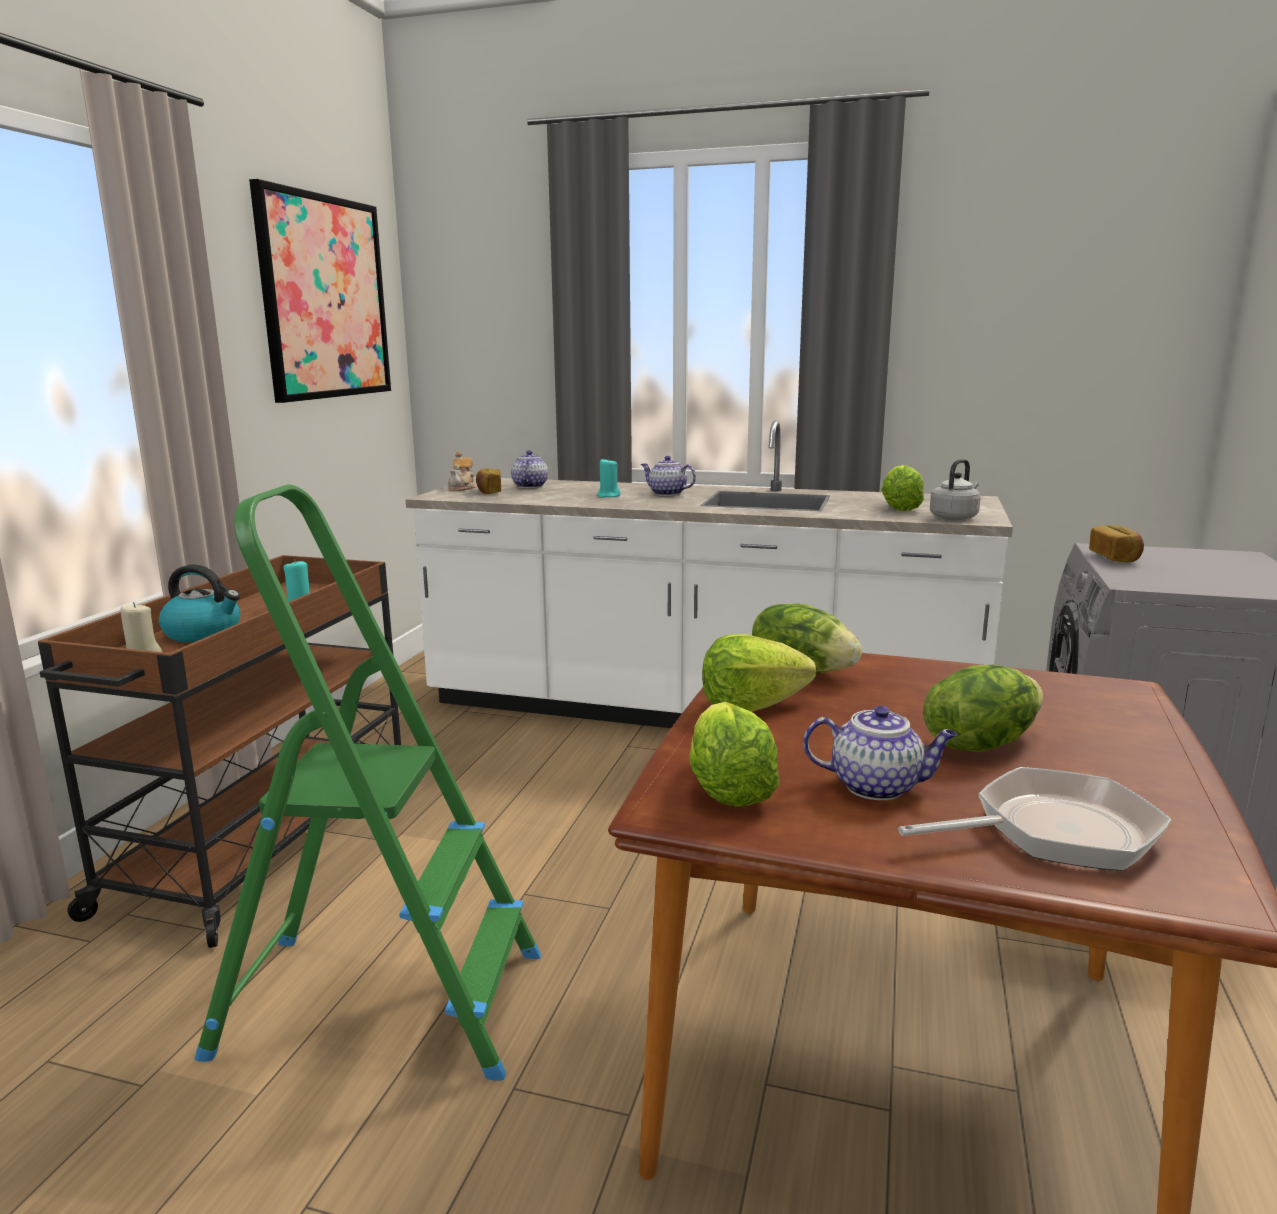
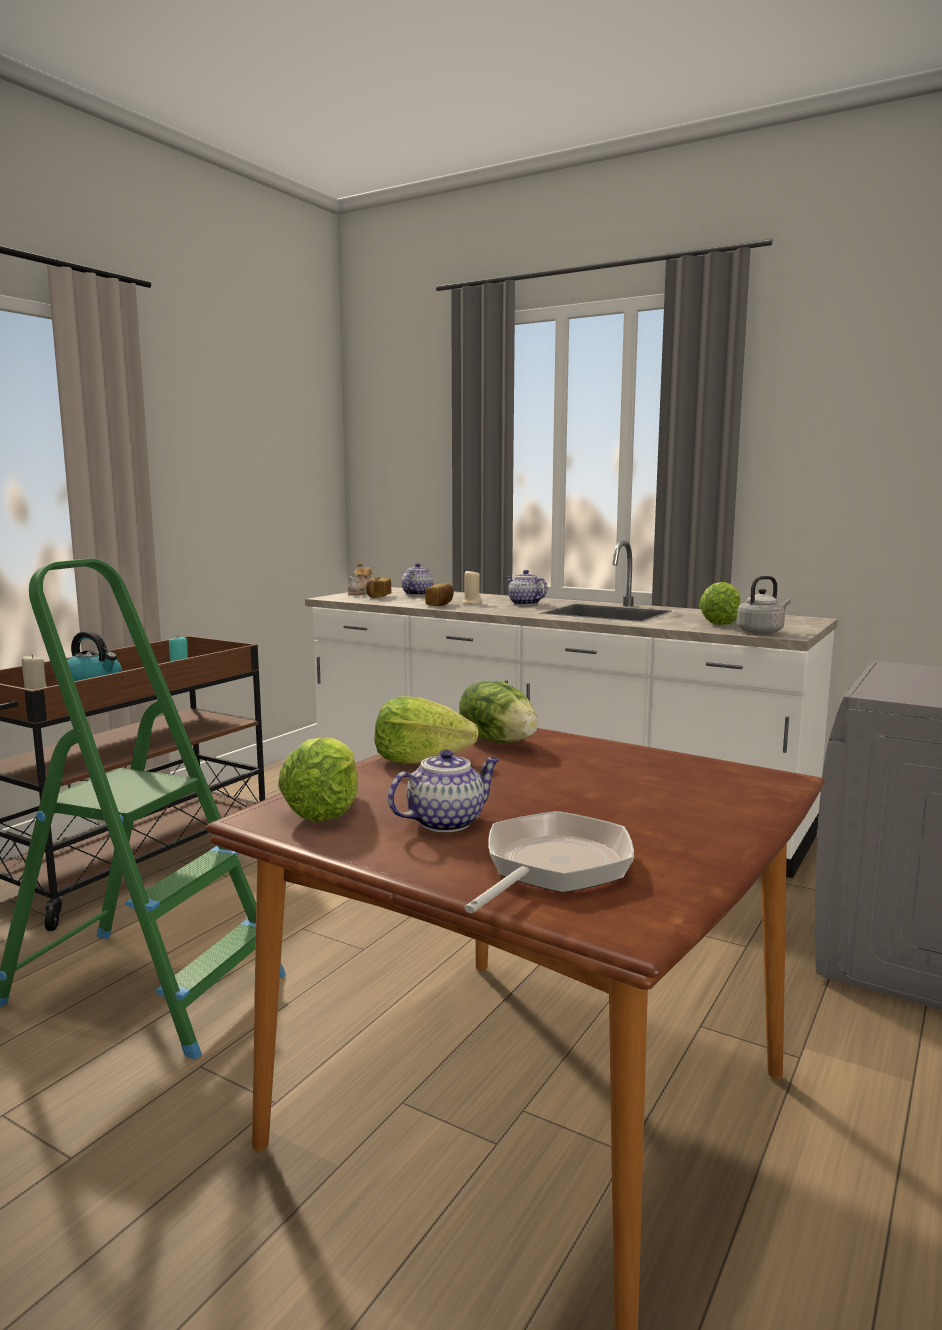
camera: 15 degrees right, 5 degrees down
(325, 298) = (263, 434): picture -> none
(608, 496) = (471, 603): turquoise candle -> beige candle
(877, 786) = (446, 822): teapot -> teapot turned 60 degrees counterclockwise
(979, 743) = (579, 803): lettuce -> none
(1053, 832) = (552, 867): frying pan -> frying pan turned 60 degrees counterclockwise
(1115, 558) = (892, 673): bread -> bread (440, 604)

